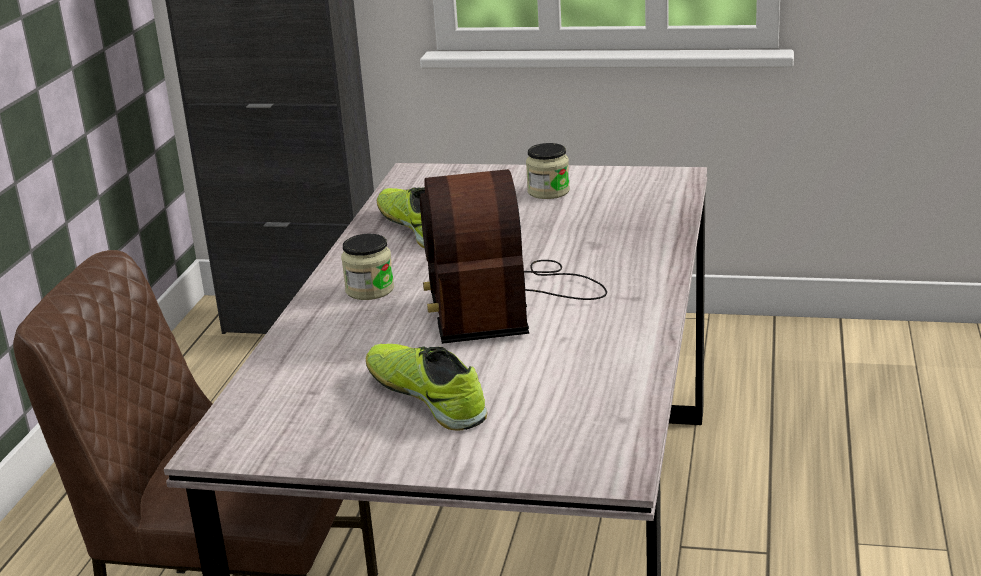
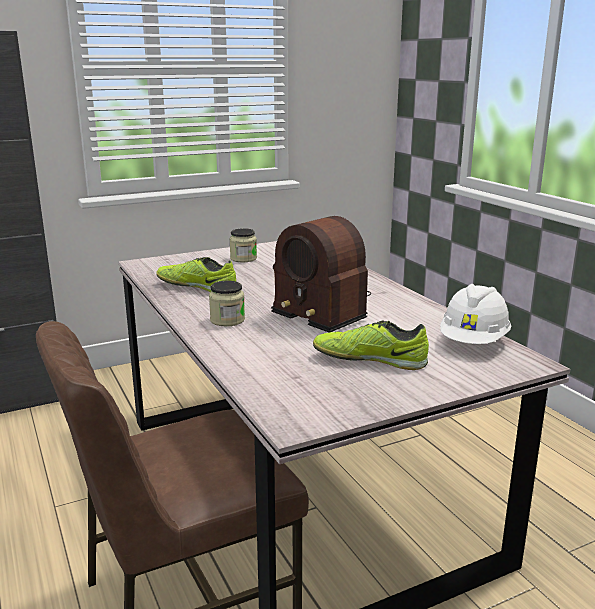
camera: 40 degrees left, 5 degrees down
(602, 416) = (473, 342): none -> white hard hat

